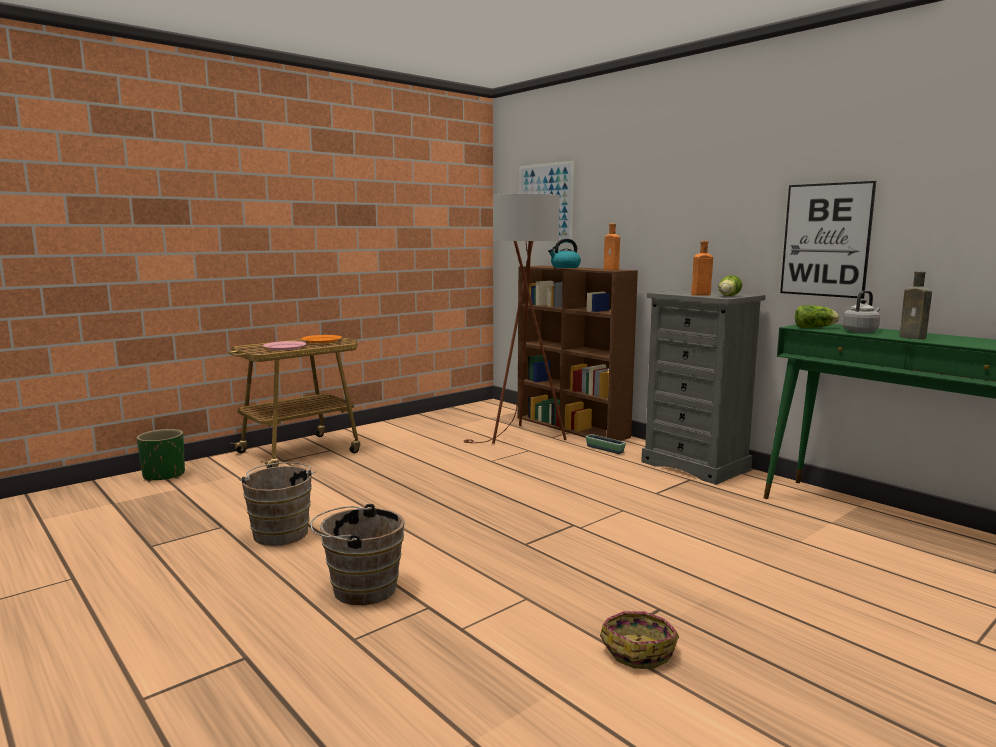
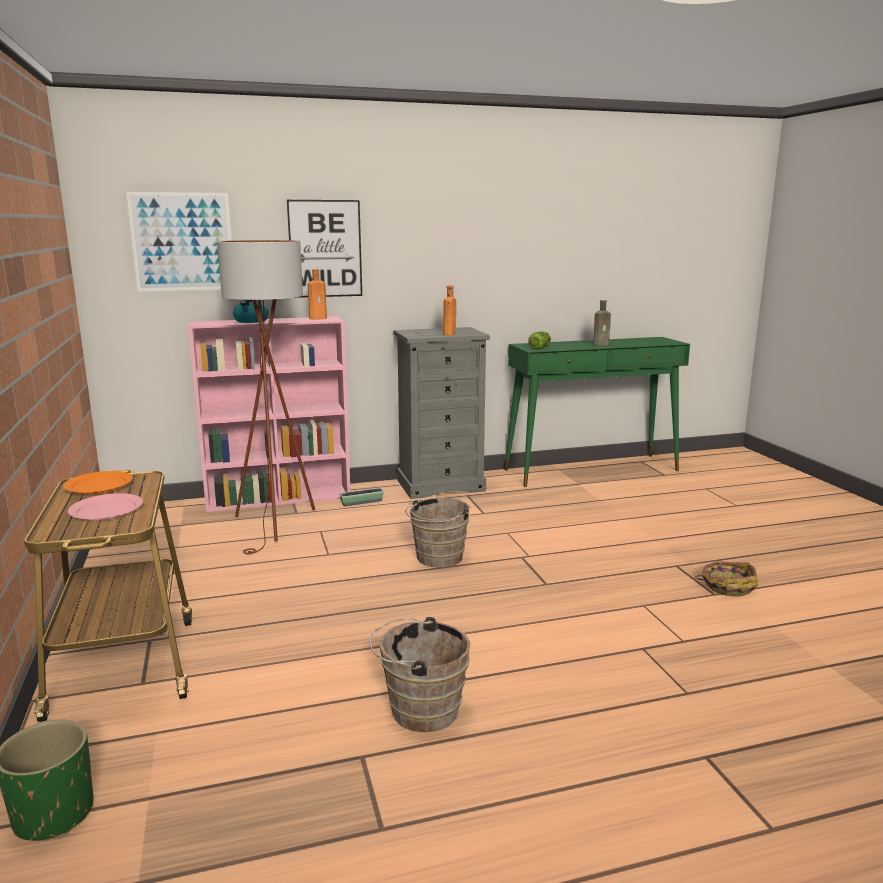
camera: 65 degrees left, 5 degrees up
(359, 588) = (593, 676): brown bucket -> brown bucket (437, 559)
(572, 427) = (280, 498): brown bookcase -> pink bookcase
(728, 296) = (469, 332): lettuce -> none
(826, 240) = (512, 279): picture -> picture (325, 249)
(861, 331) = (567, 346): grey kettle -> none

